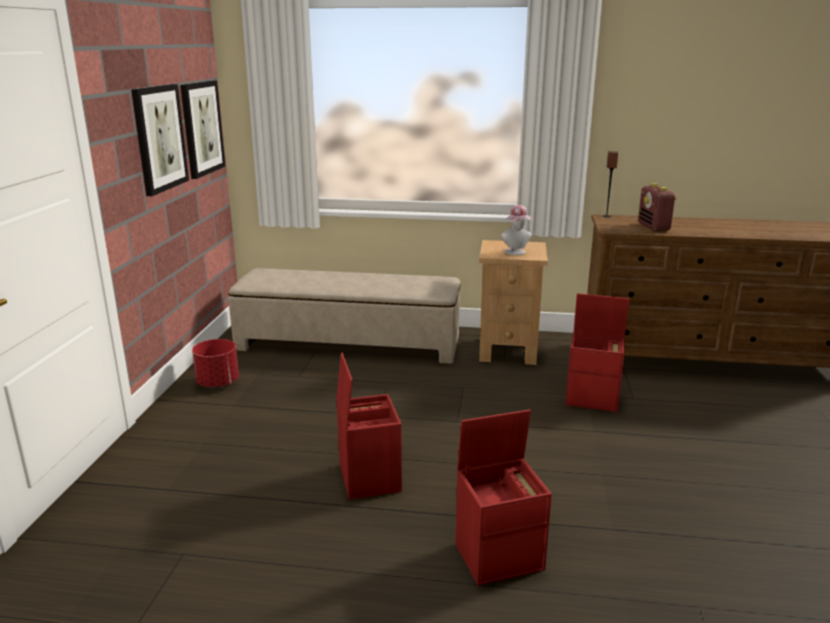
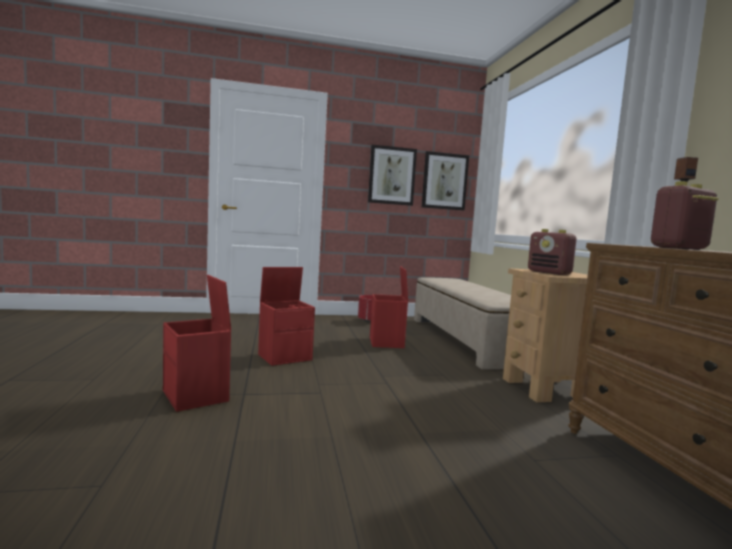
camera: 70 degrees right, 15 degrees down
(516, 253) = (549, 273): hat -> radio
(593, 398) = (499, 433): red storage box -> red storage box (387, 342)

